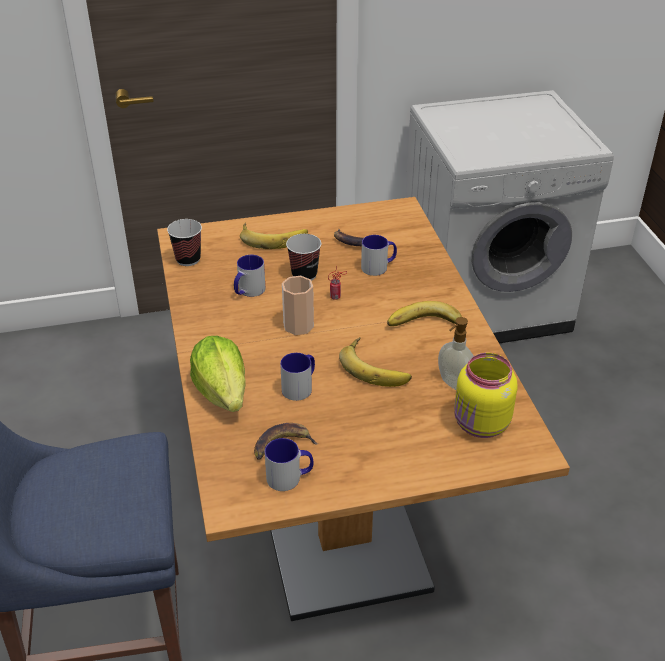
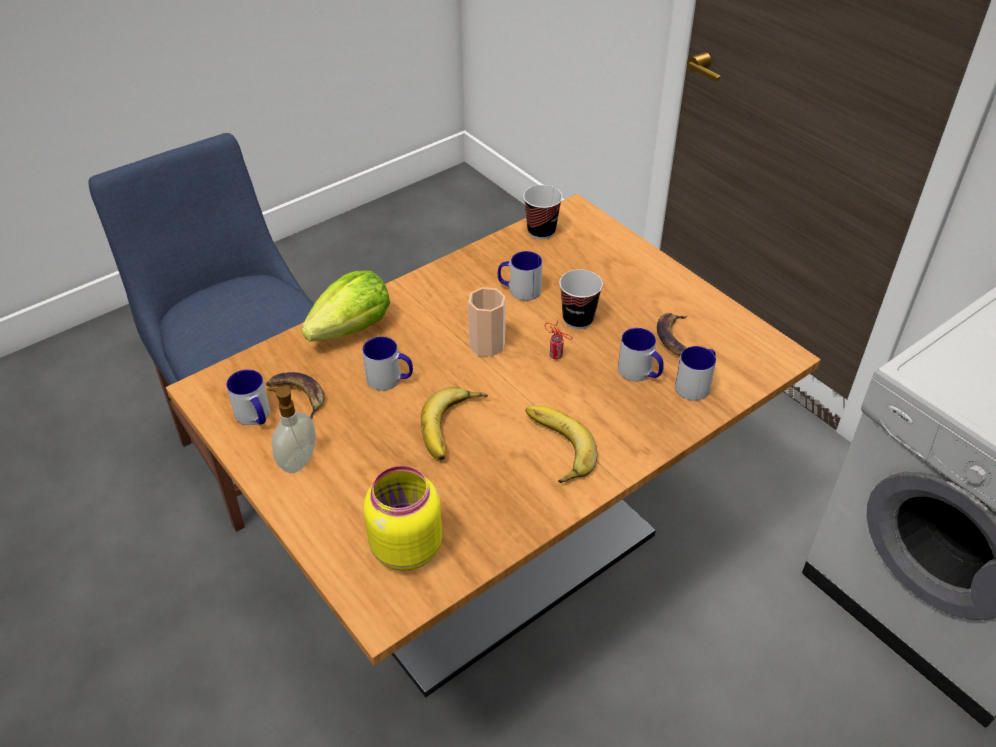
camera: 65 degrees right, 5 degrees up
(273, 237) = (628, 273): banana -> none
(405, 248) = (696, 384): none -> mug
(453, 384) = (464, 503): soap dispenser -> soap dispenser (297, 460)

